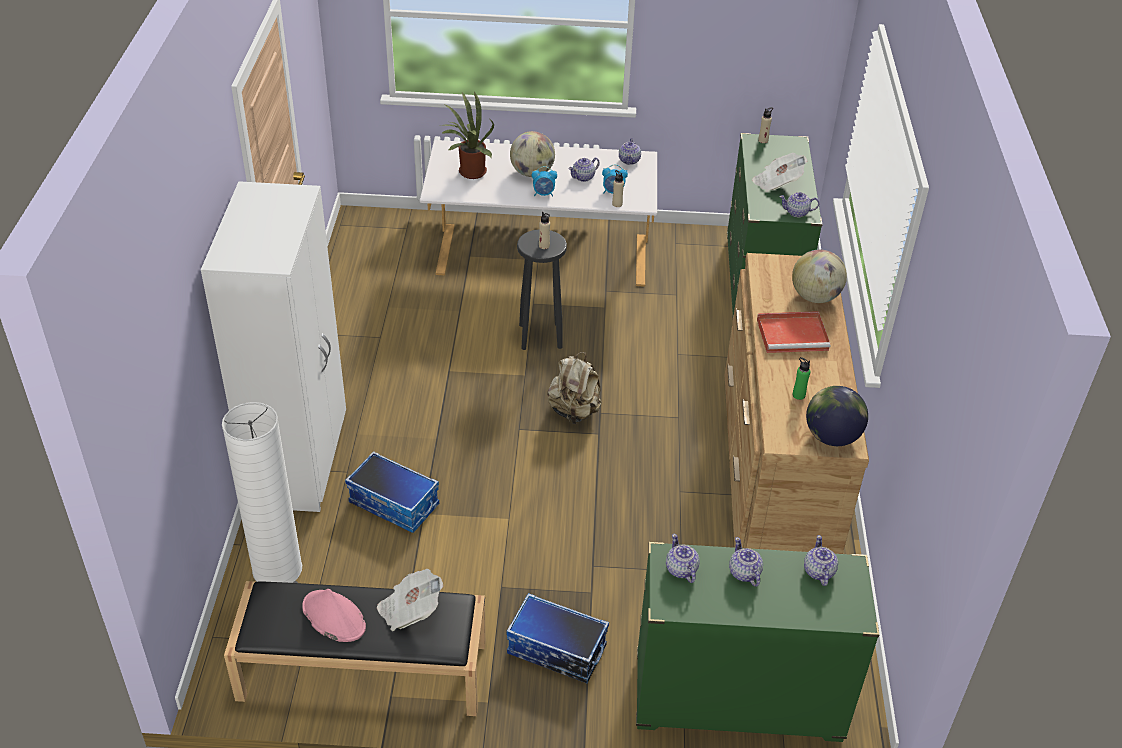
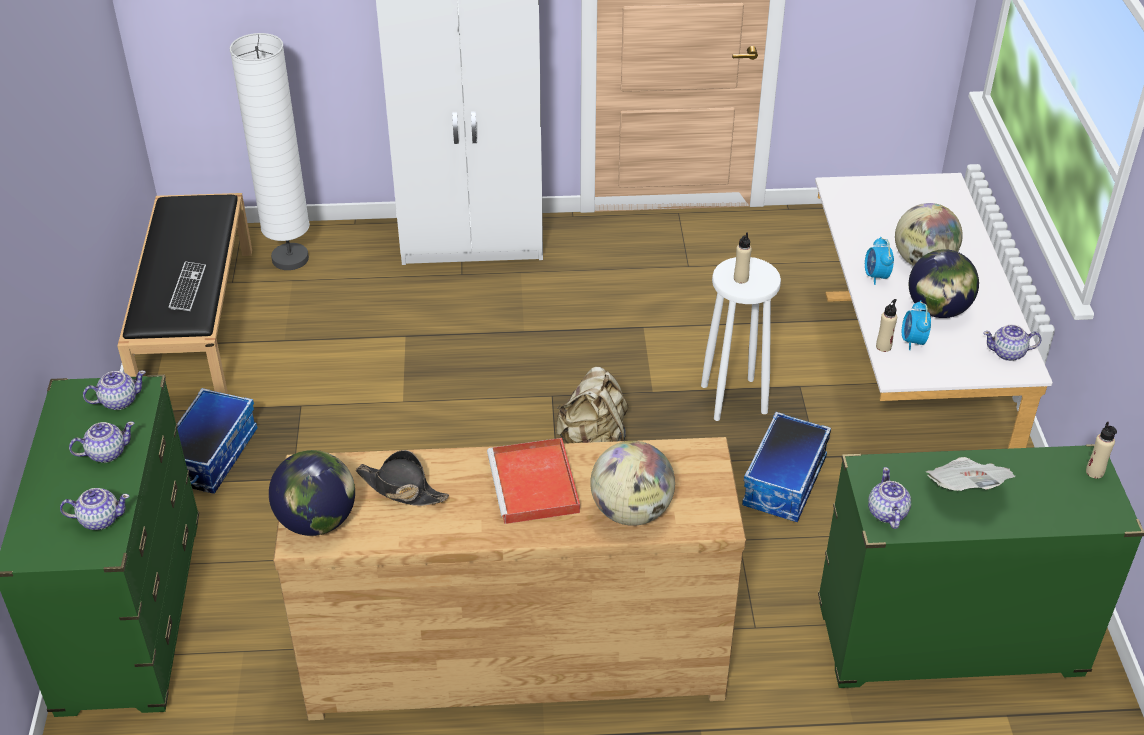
camera: 85 degrees right, 0 degrees up
(333, 617) = (184, 242): pink hat -> none
(395, 504) = (418, 313): storage box -> storage box (785, 483)
(410, 610) = (188, 288): newspaper -> keyboard
(469, 172) = (896, 208): potted plant -> none
(539, 336) = (733, 398): black stool -> white stool
(583, 177) = (937, 310): teapot -> globe
(798, 395) = (401, 488): green bottle -> black hat

